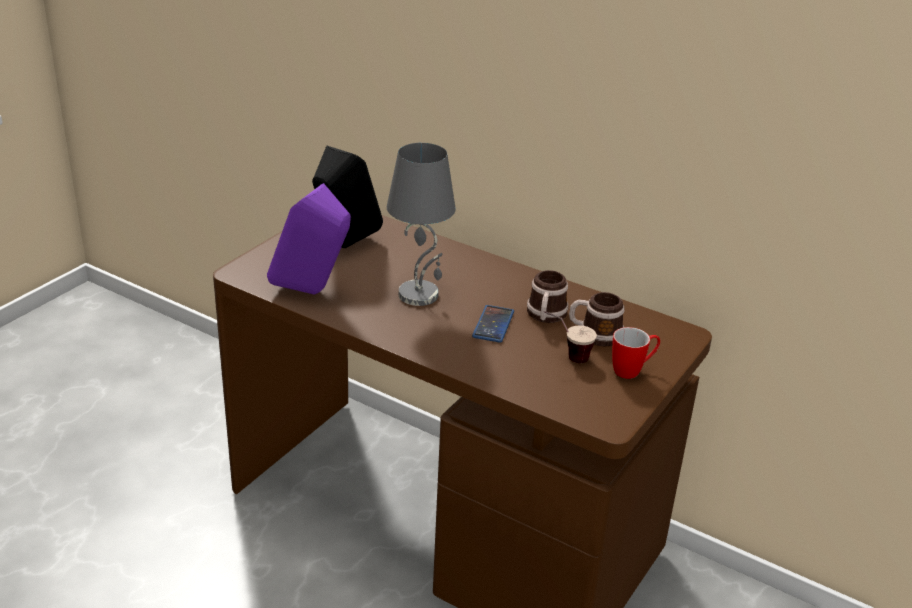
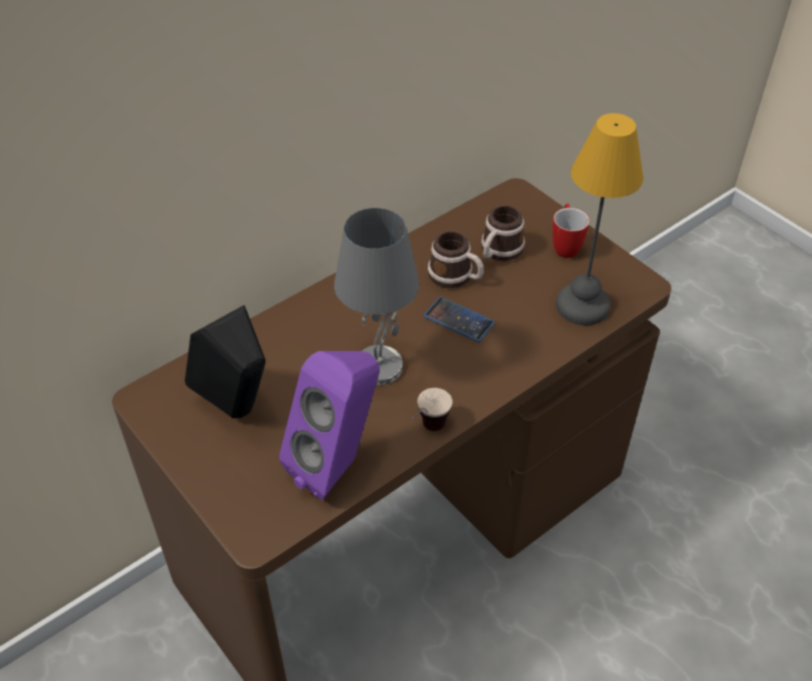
camera: 70 degrees left, 15 degrees up
(554, 388) = (581, 306): none -> table lamp
(566, 356) = (530, 282): cup -> cup (427, 432)

